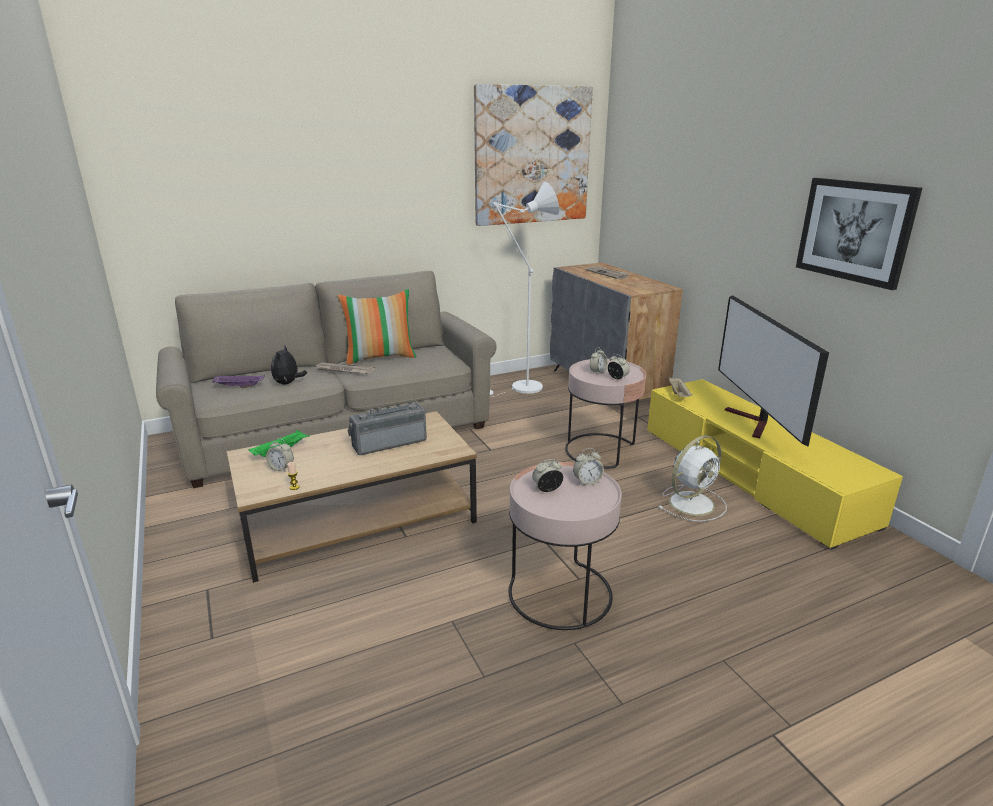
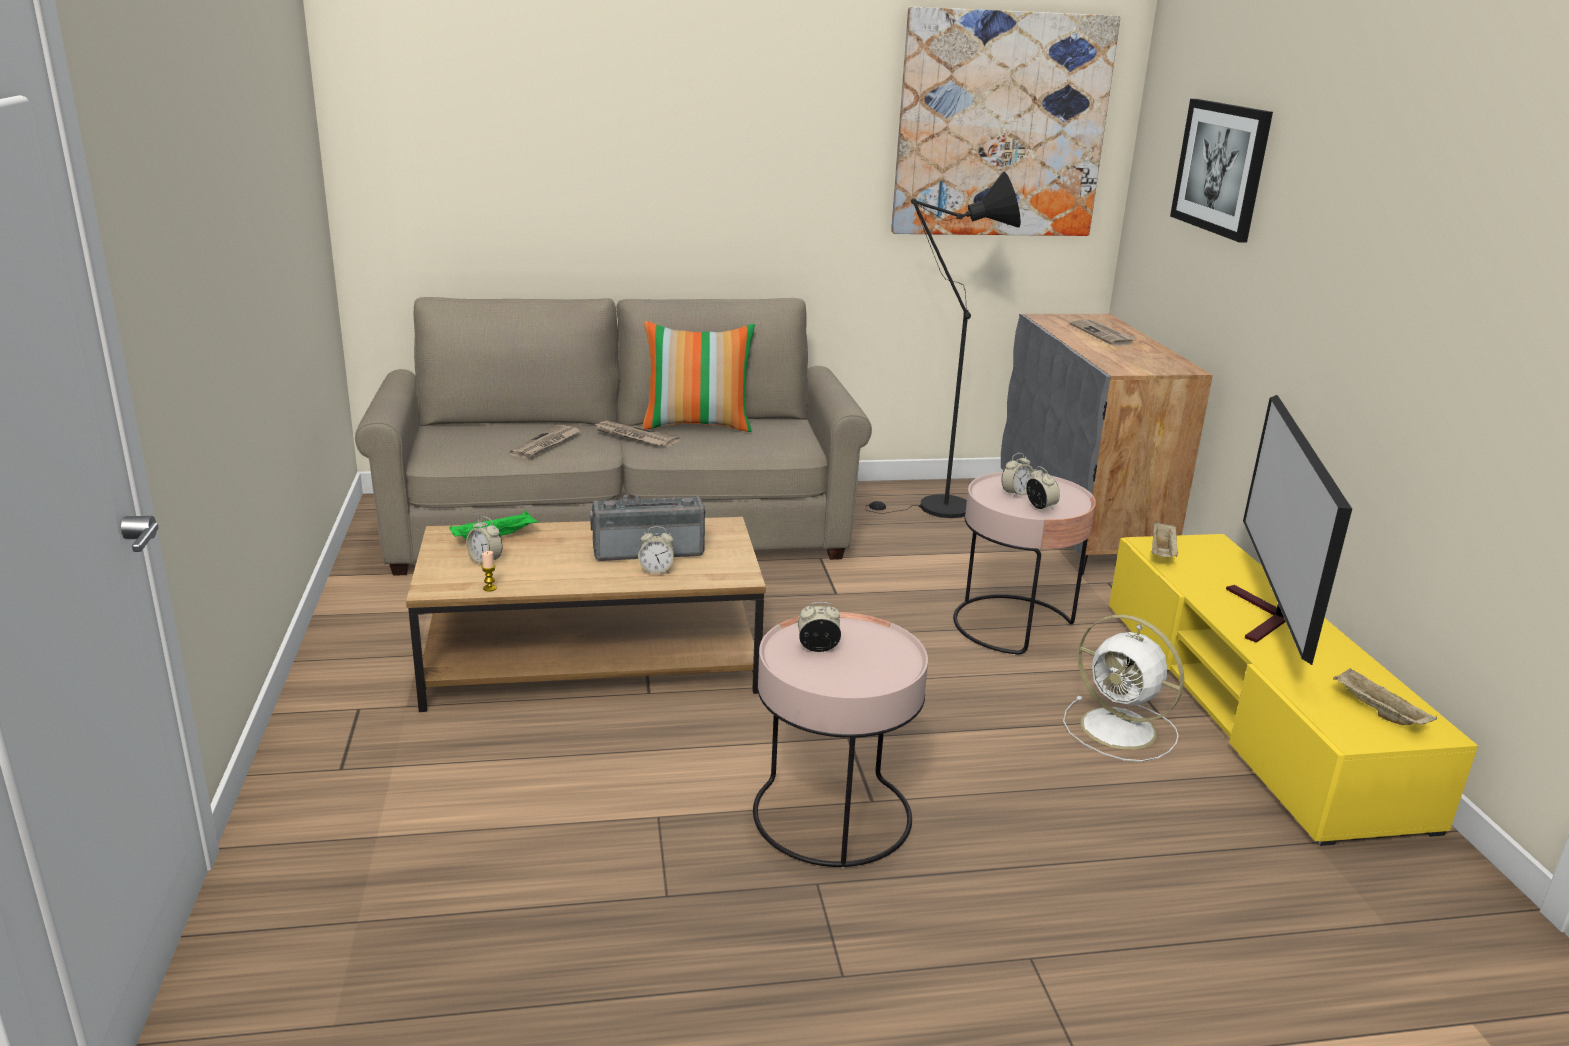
camera: 15 degrees right, 0 degrees up
(238, 387) = (477, 440): purple tray -> none
(288, 383) = (546, 444): plush toy -> newspaper
(521, 389) = (935, 508): white floor lamp -> black floor lamp
(587, 482) = (884, 649): alarm clock -> alarm clock (656, 570)
(693, 503) = (1121, 730): white fan -> white fan turned 60 degrees clockwise
(843, 466) = (1376, 711): none -> beige tray
(854, 231) = (1458, 308): picture -> picture (1221, 168)

